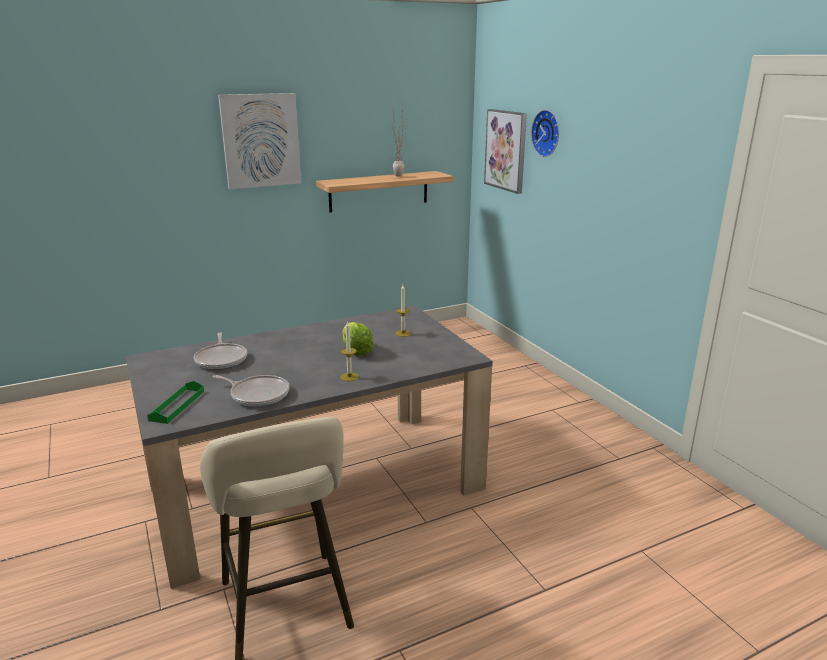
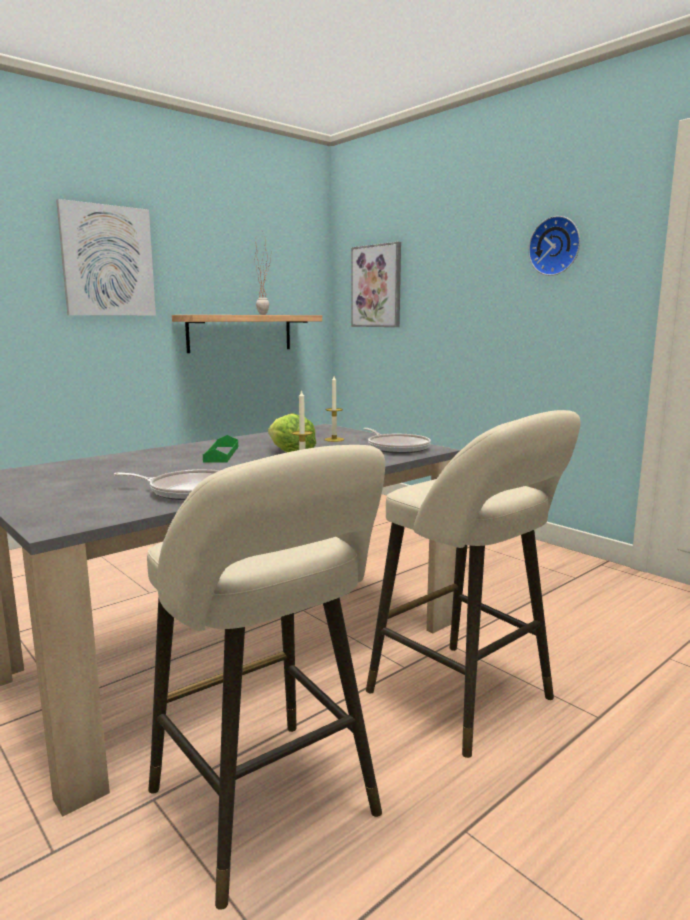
camera: 15 degrees left, 10 degrees down
(177, 405) = (69, 508): green tray -> green tray (221, 454)
(221, 359) = (110, 469): frying pan -> frying pan (397, 448)
(456, 557) = (468, 699): none -> beige stool
(547, 133) = (429, 256): wall clock -> wall clock (556, 246)

